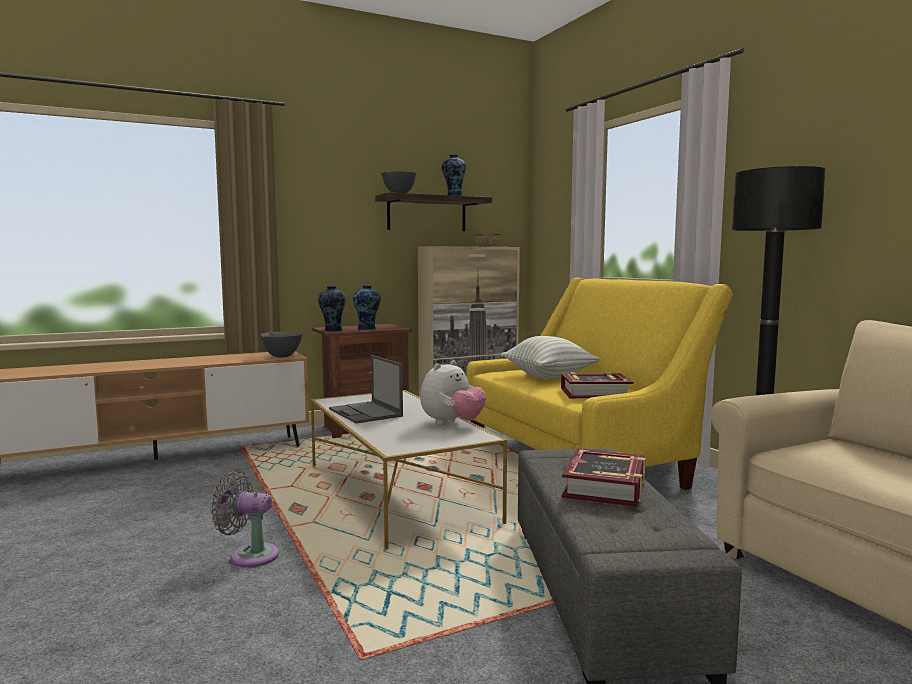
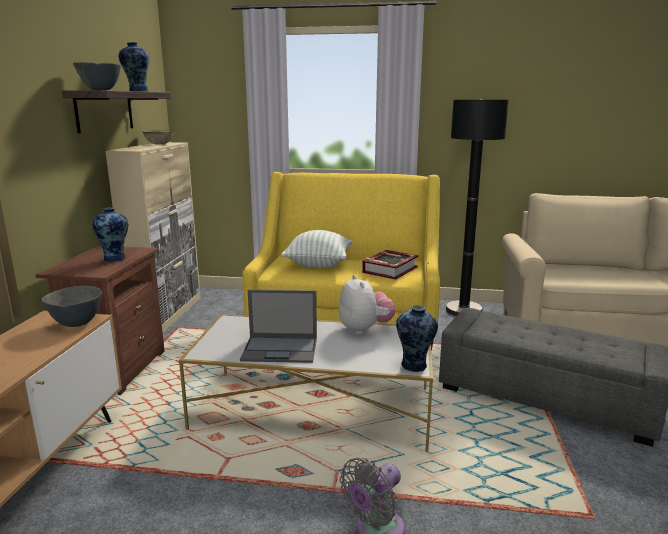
camera: 55 degrees left, 10 degrees up
(332, 330) = (86, 271): vase -> vase (414, 366)
(605, 487) = (546, 333): book -> none

